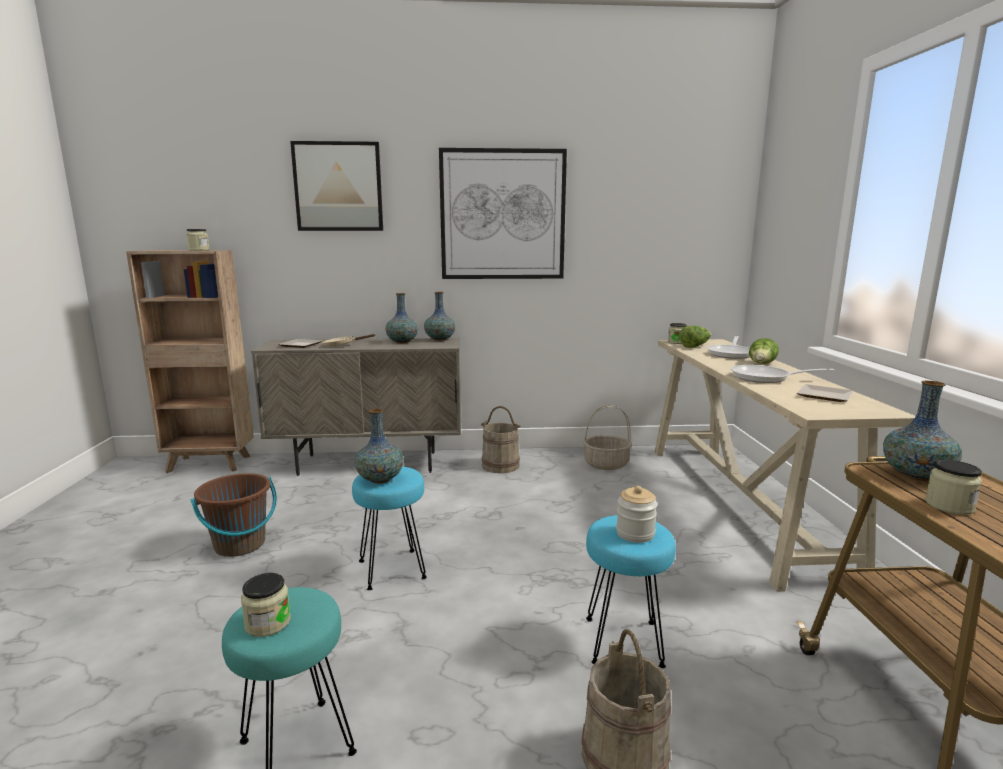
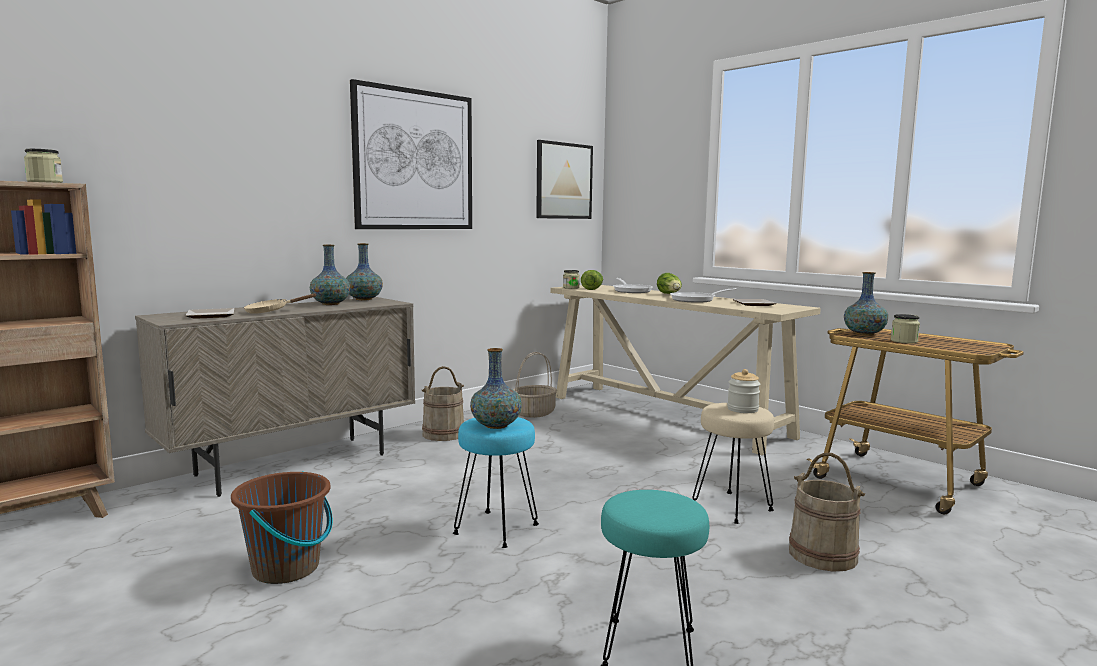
camera: 40 degrees left, 5 degrees down
(268, 623) = (659, 511): jar -> none
(338, 187) = (230, 110): picture -> picture (564, 181)
(624, 641) = (731, 507): turquoise stool -> beige stool

